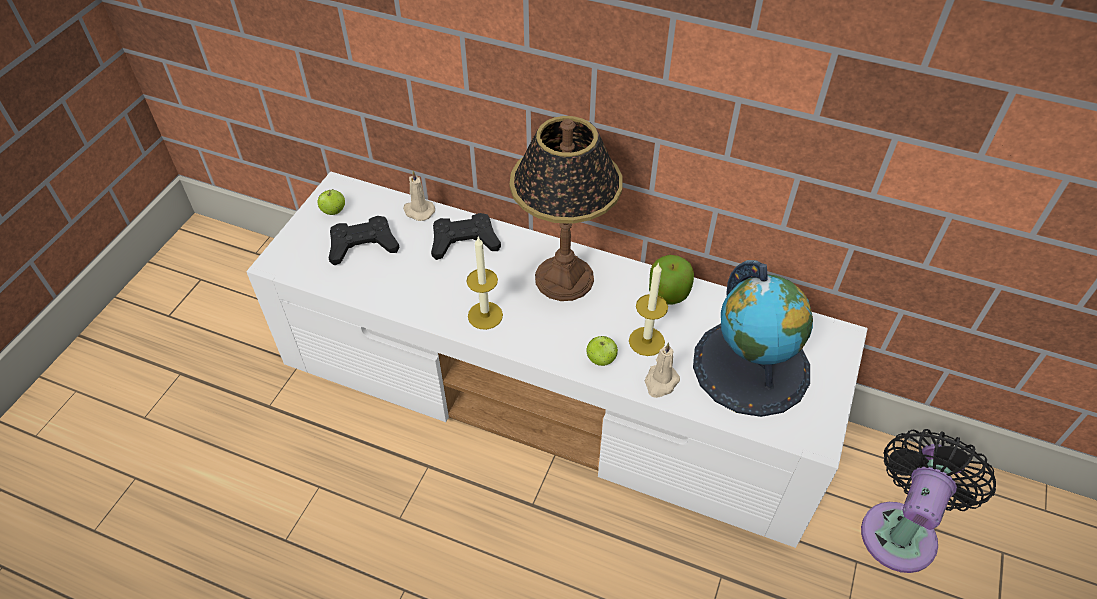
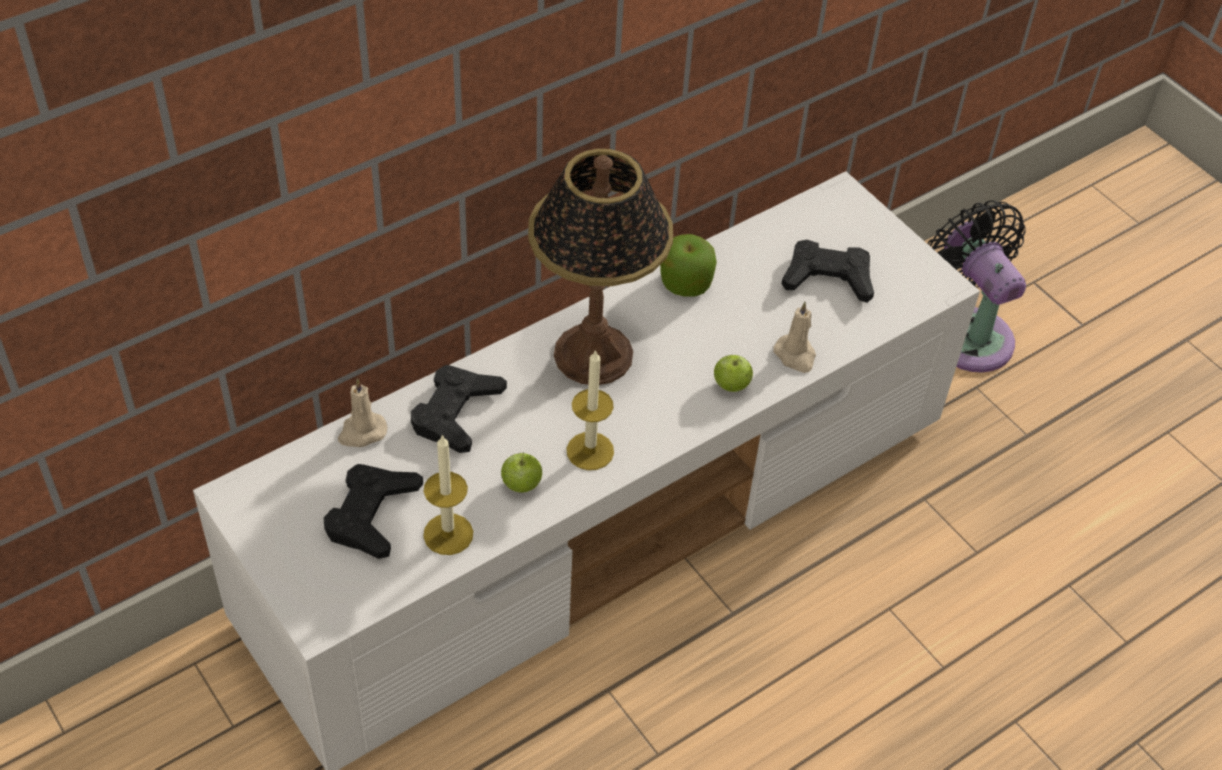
camera: 60 degrees left, 0 degrees up
(333, 211) = (279, 519): apple -> apple (521, 485)
(646, 341) = (736, 336): candle -> candle (448, 534)
(751, 366) = (828, 278): globe -> black game controller

